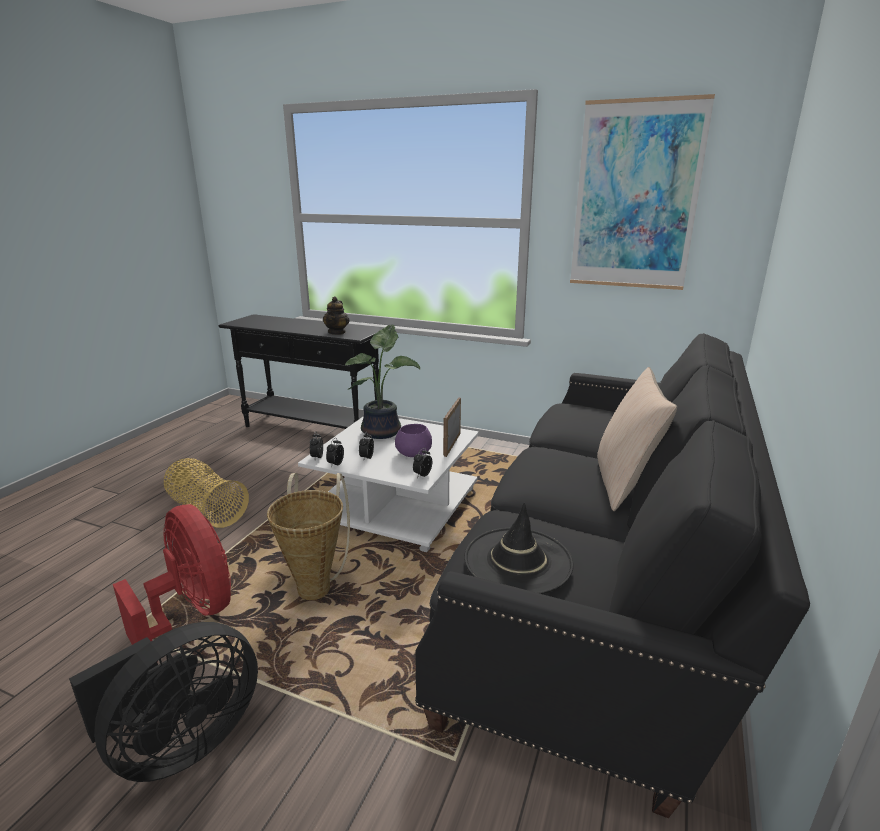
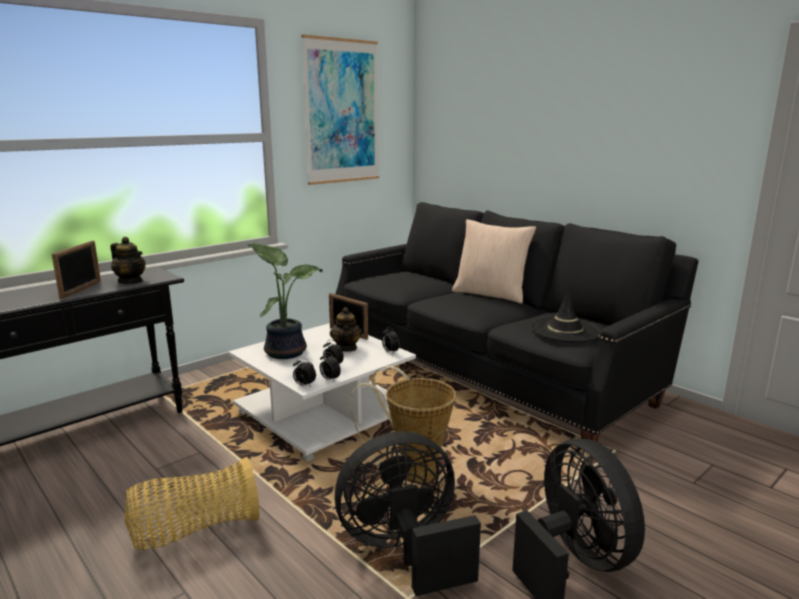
camera: 65 degrees left, 5 degrees down
(192, 613) = (405, 551): red fan -> black fan
(308, 329) = (81, 289): none -> picture frame
(414, 453) = (346, 347): purple bowl -> teapot

